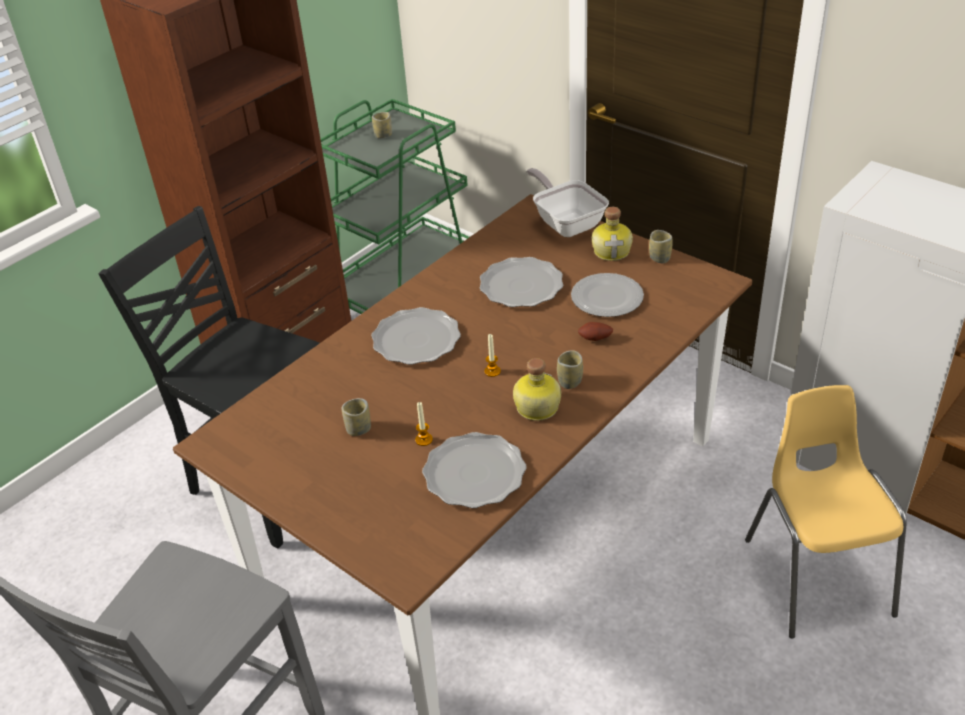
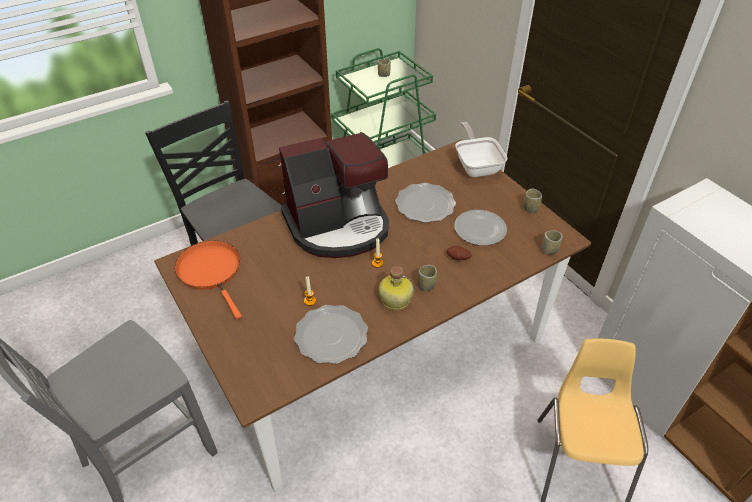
camera: 15 degrees right, 5 degrees up
(265, 440) = (211, 271): none -> orange frying pan
(358, 429) = (272, 280): cup -> cup (549, 250)
(416, 339) = (338, 226): plate -> coffee machine
(612, 251) = (499, 195): bottle -> none

